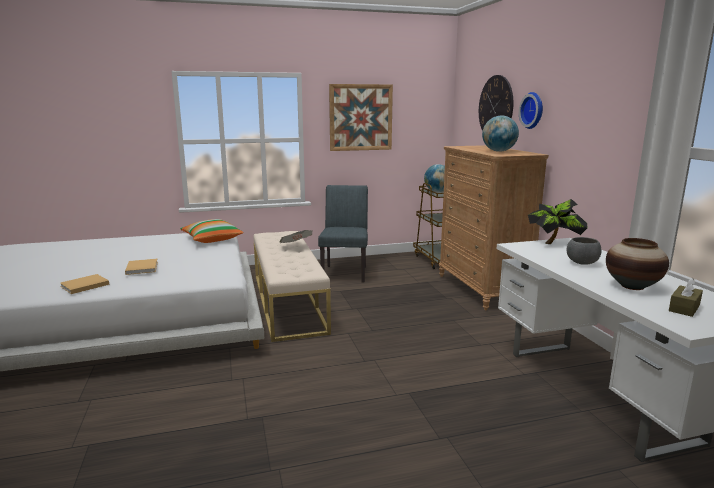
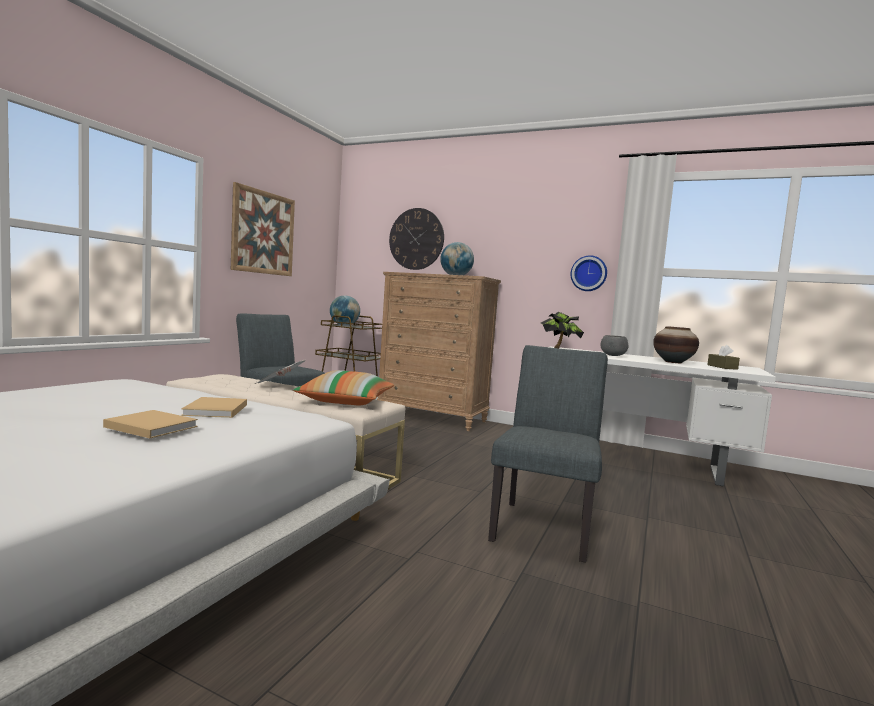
camera: 50 degrees left, 10 degrees down
(83, 286) = (96, 470): beige book -> beige book (215, 410)
(212, 239) = (141, 387): pillow -> pillow (346, 402)
(346, 400) = (544, 525): none -> grey chair
(533, 110) = (474, 242): wall clock -> wall clock (589, 273)

